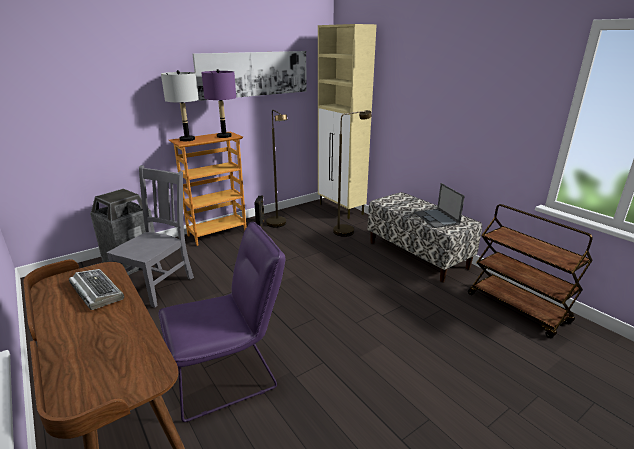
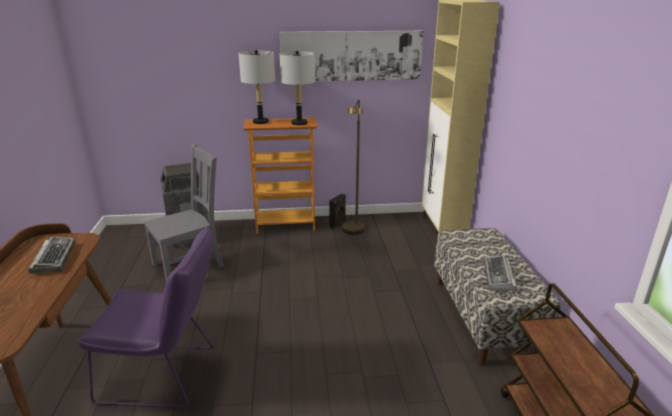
camera: 30 degrees right, 0 degrees up
(224, 136) = (299, 123): purple table lamp -> grey table lamp
(347, 230) = (425, 259): brown floor lamp -> none
(436, 218) = (499, 277): laptop -> keyboard

